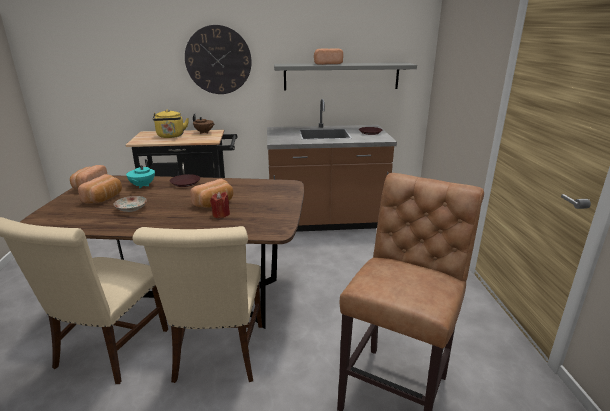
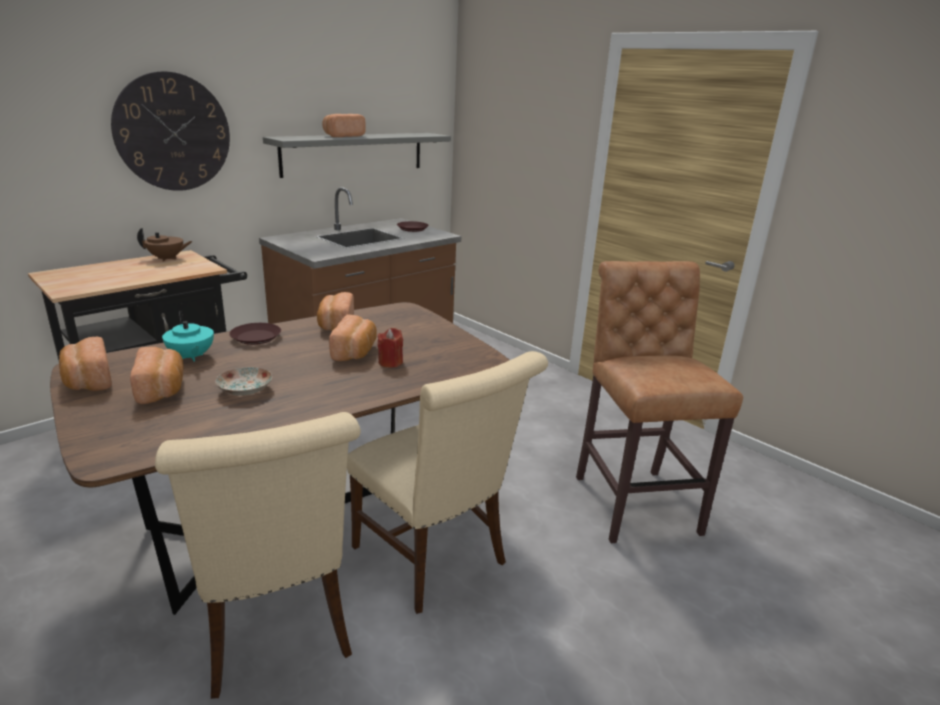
camera: 40 degrees left, 0 degrees up
(171, 136) = (117, 272): yellow kettle -> none
(234, 185) = (335, 325): none -> bread

